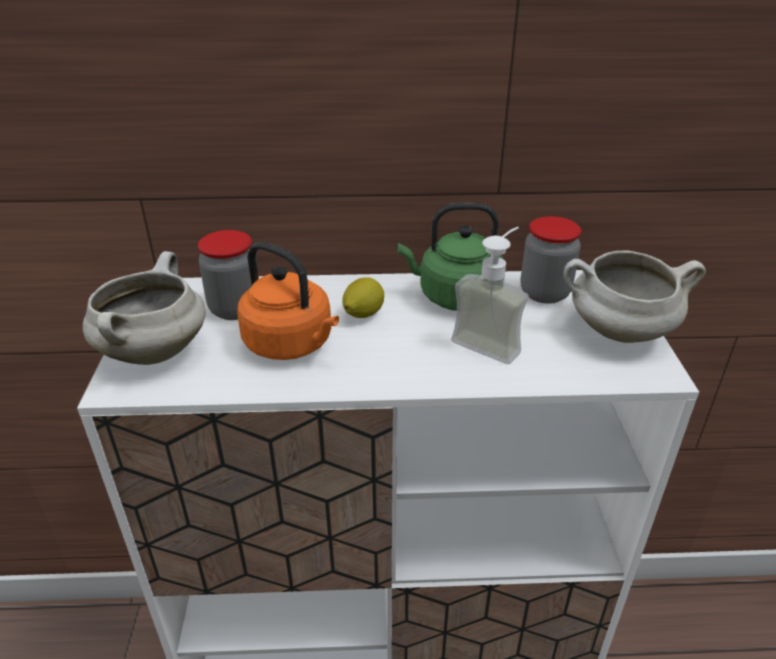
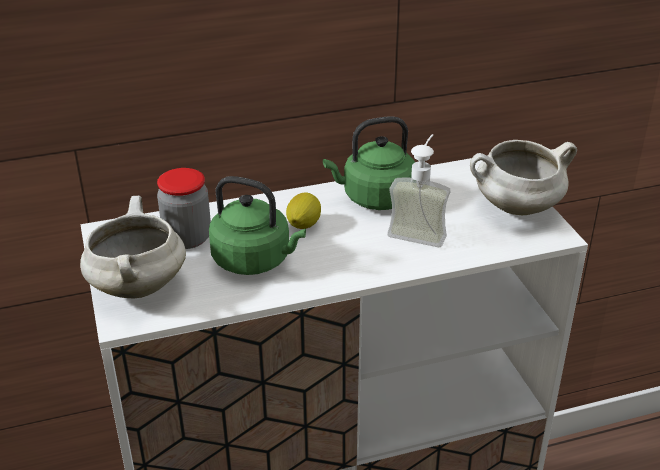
camera: 15 degrees left, 0 degrees up
(292, 344) = (255, 260): orange kettle -> green kettle
(544, 293) = (447, 183): jar -> none

